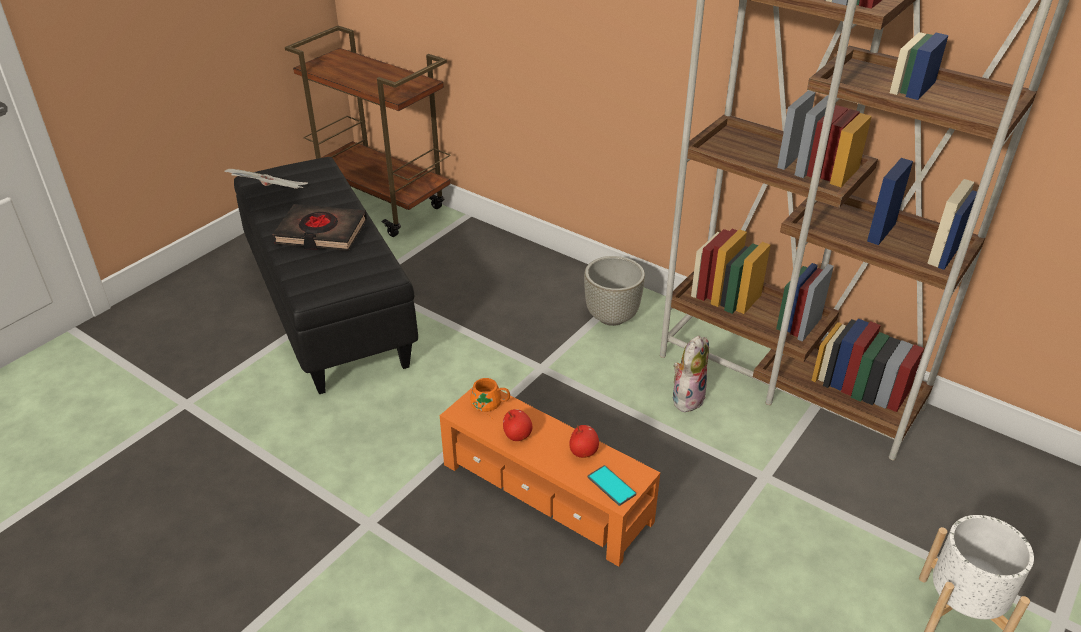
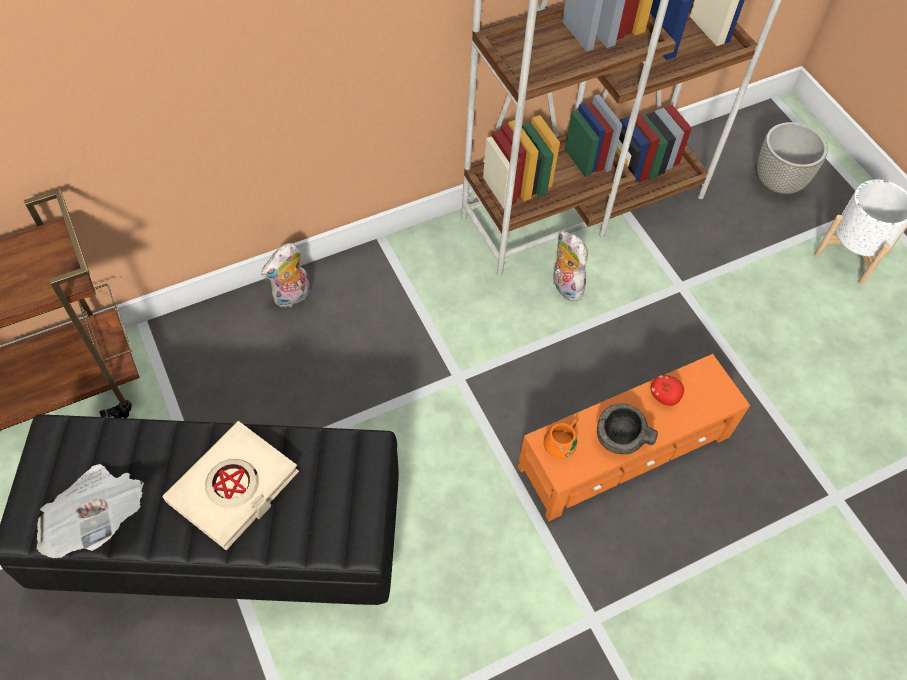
camera: 65 degrees left, 20 degrees up
(321, 233) = (234, 488): black book -> beige book
(517, 435) = (619, 438): apple -> grey bowl
(542, 264) = (292, 297): none -> plush toy
(611, 316) = (418, 282): grey planter -> grey planter (777, 182)
(611, 486) = (713, 396): phone -> none

